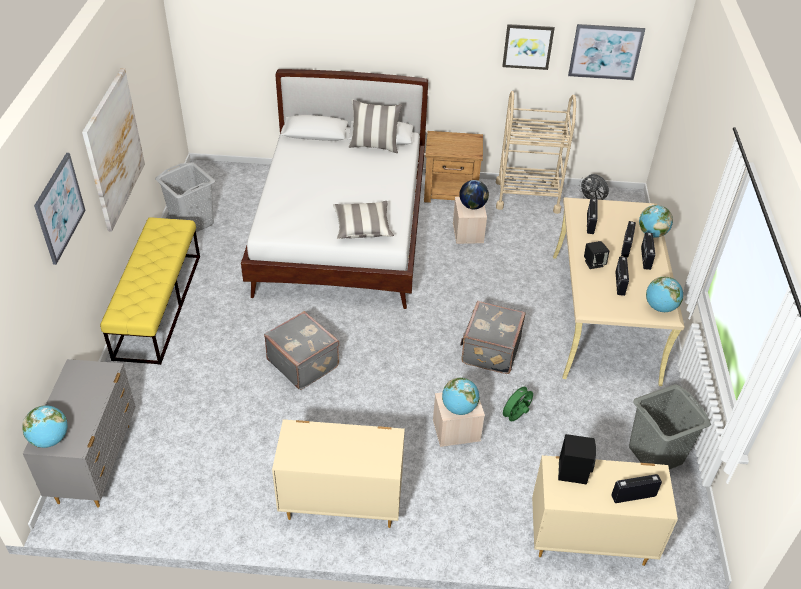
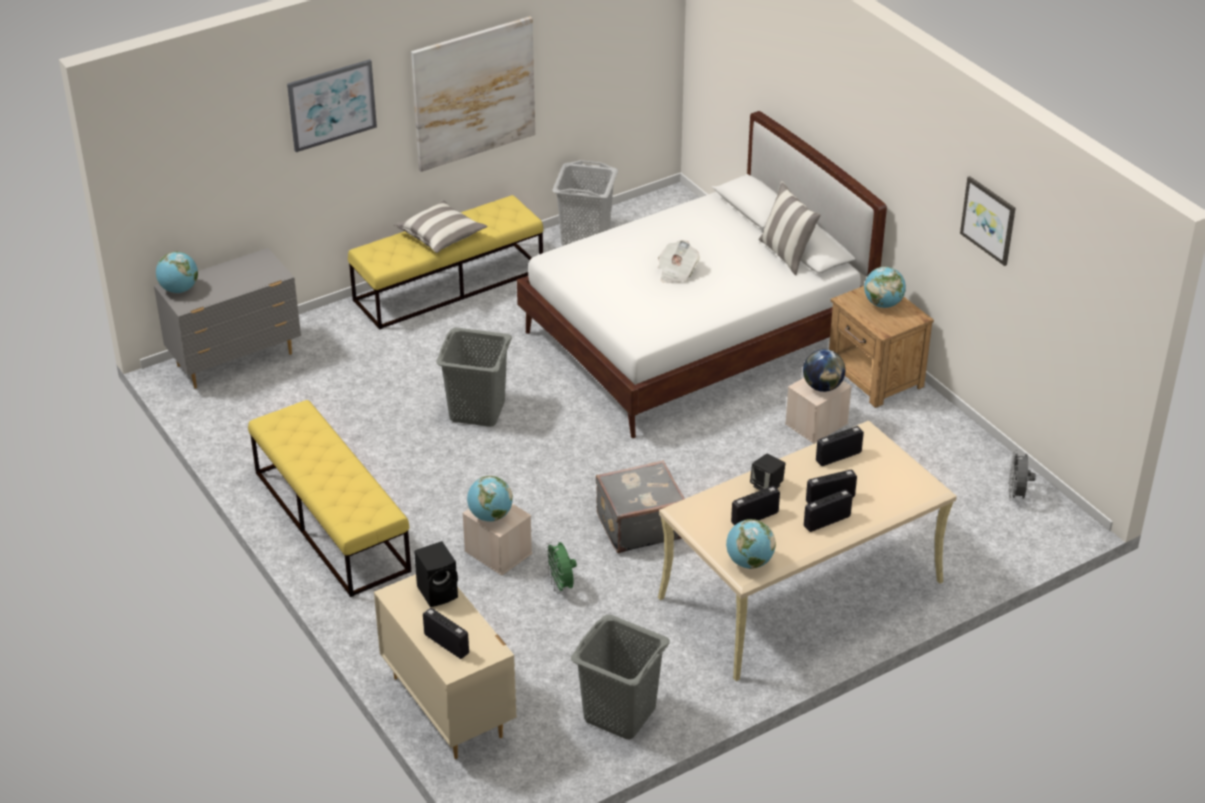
camera: 55 degrees right, 5 degrees down
(303, 362) = (477, 410): grey suitcase -> grey laundry basket
(340, 504) = (331, 520): beige dresser -> yellow bench
(341, 192) = (676, 272): none -> newspaper
(362, 227) = (636, 313): pillow -> pillow (440, 236)
(515, 417) = (561, 586): green fan -> green fan turned 120 degrees counterclockwise
(527, 196) = (949, 439): beige cart -> none
(605, 52) = (1068, 277): picture -> none
(651, 233) = (882, 510): globe -> globe (883, 304)

